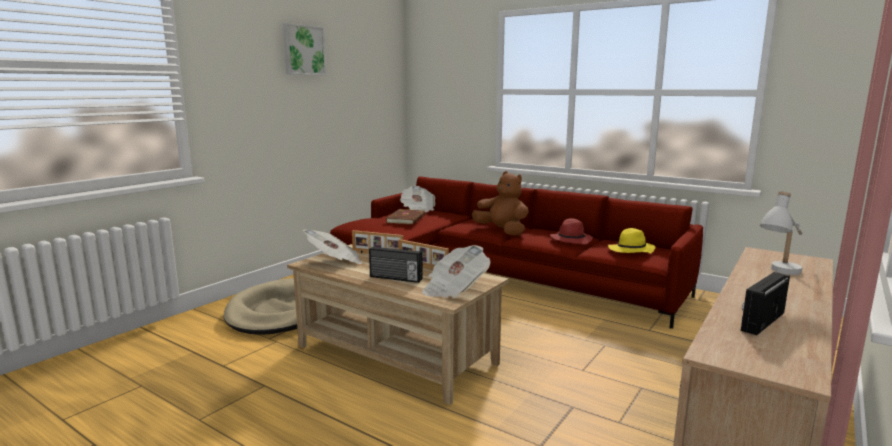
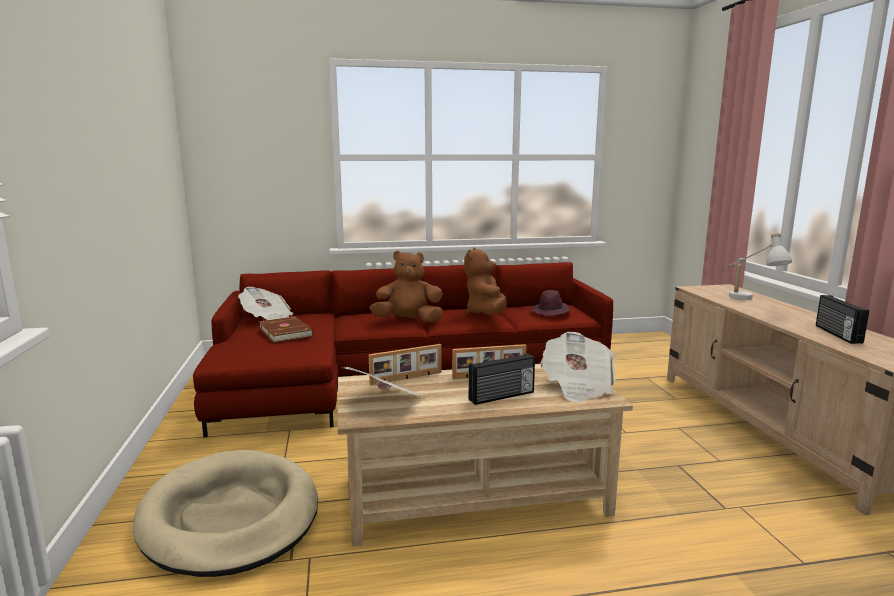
camera: 45 degrees left, 0 degrees up
(303, 50) = (104, 88): picture -> none
(571, 239) = (486, 314): red hat -> brown plush toy
(631, 251) = (550, 312): yellow hat -> purple hat

